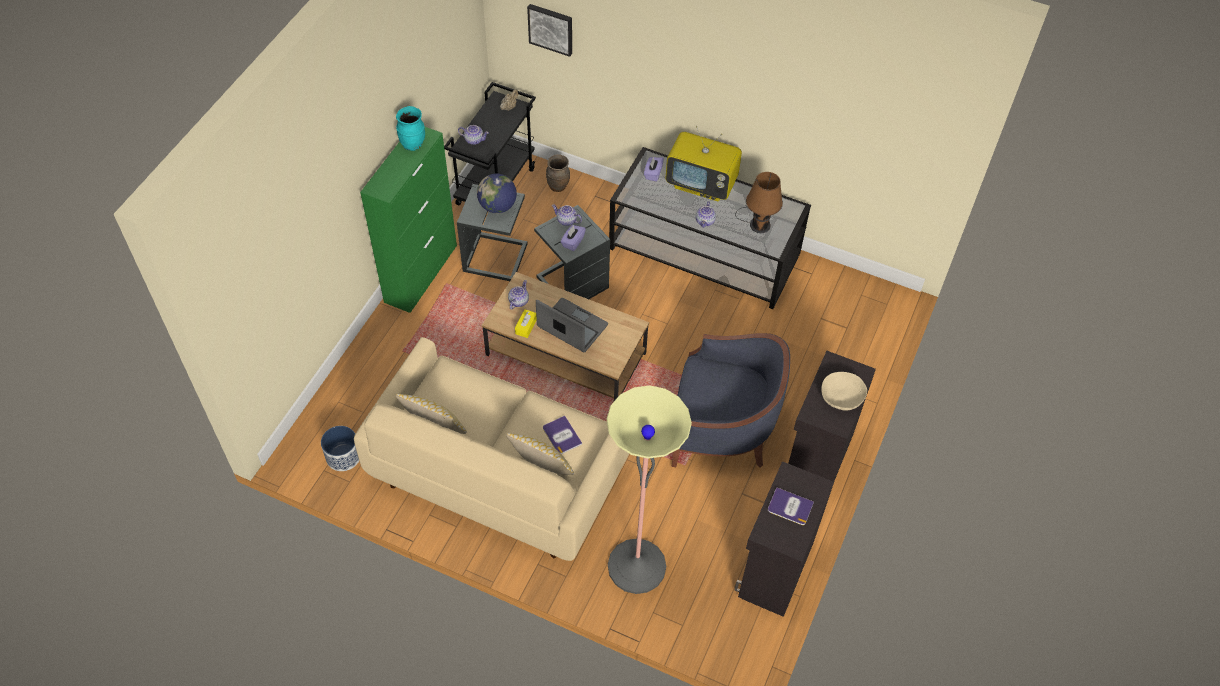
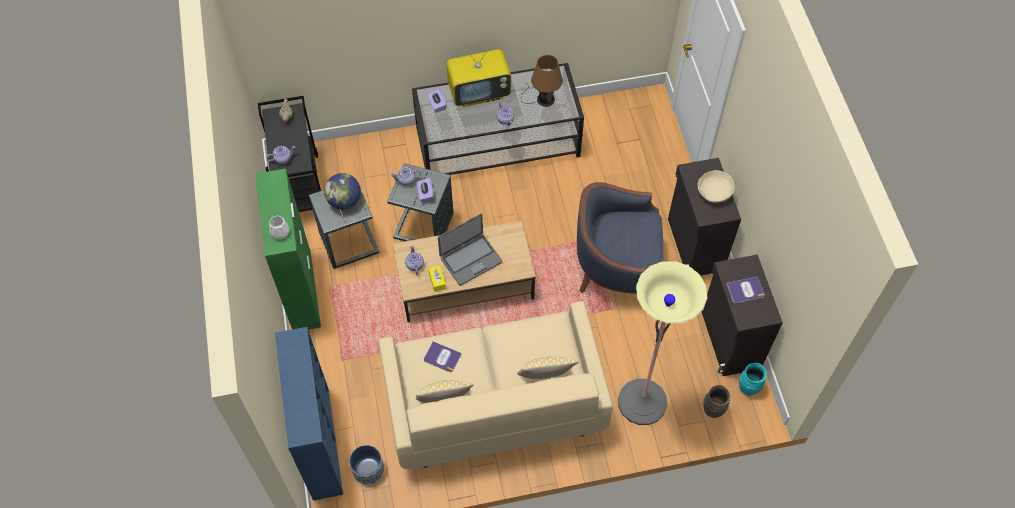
camera: 35 degrees left, 5 degrees up
(325, 407) = (320, 442): none -> blue bookcase
(389, 181) = (280, 233): none -> white vase
(413, 144) = (271, 191): turquoise vase -> turquoise vase (748, 387)
(551, 28) = (304, 33): picture -> none
(558, 186) = (348, 157): brown vase -> brown vase (713, 409)
(561, 435) = (539, 344): book -> book (442, 357)
(572, 327) = (470, 259): laptop -> laptop turned 150 degrees clockwise
(722, 429) = (617, 266): blue armchair -> blue armchair turned 150 degrees counterclockwise

